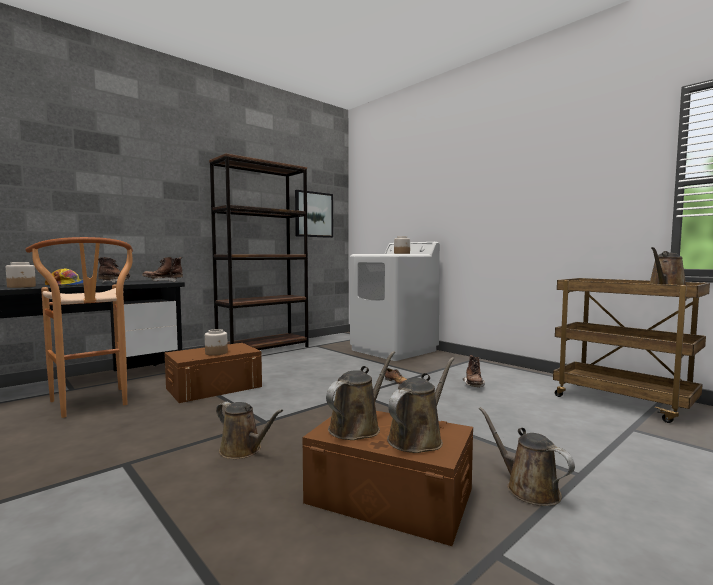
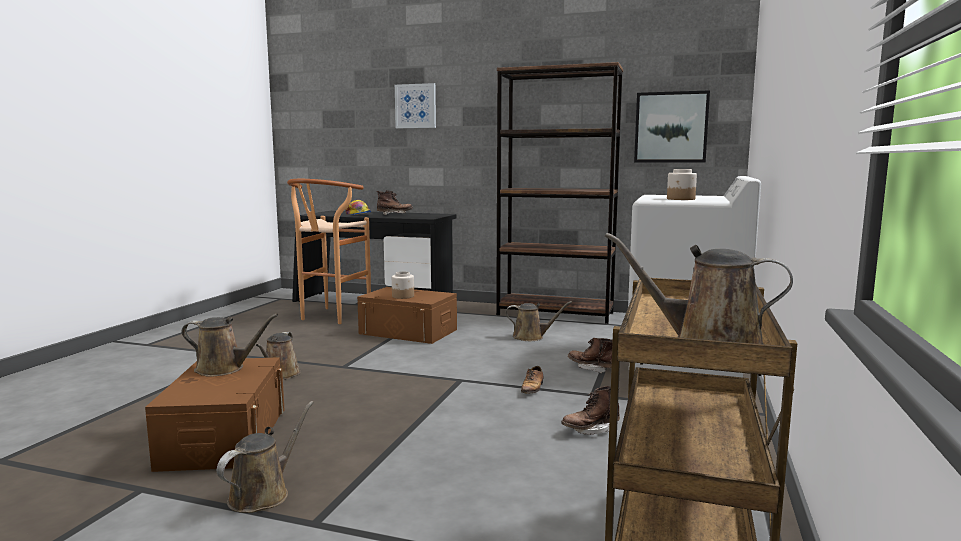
camera: 60 degrees right, 5 degrees up
(22, 286) = (328, 213): jar -> none
(111, 173) = (415, 106): none -> picture
(163, 281) = (423, 217): brown boot -> brown boot (592, 368)
(418, 438) = (205, 389): brown watering can -> brown watering can (531, 337)

